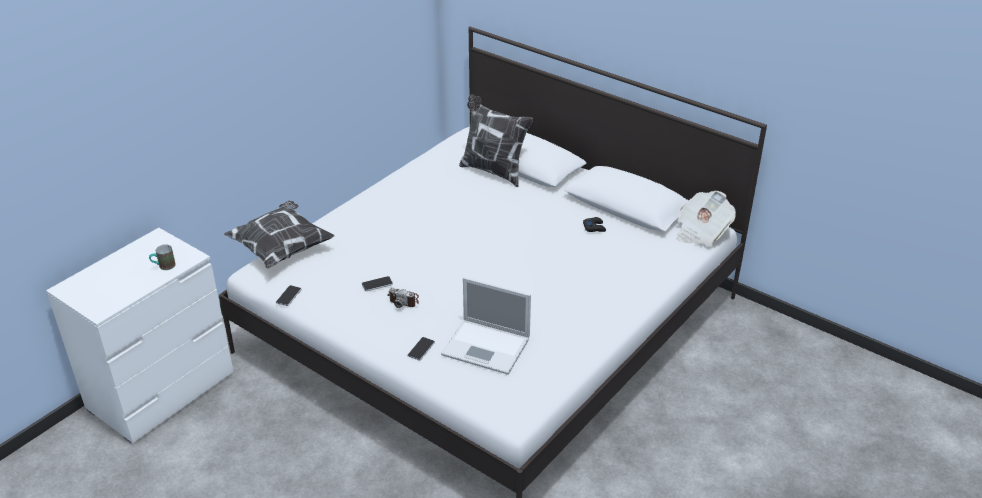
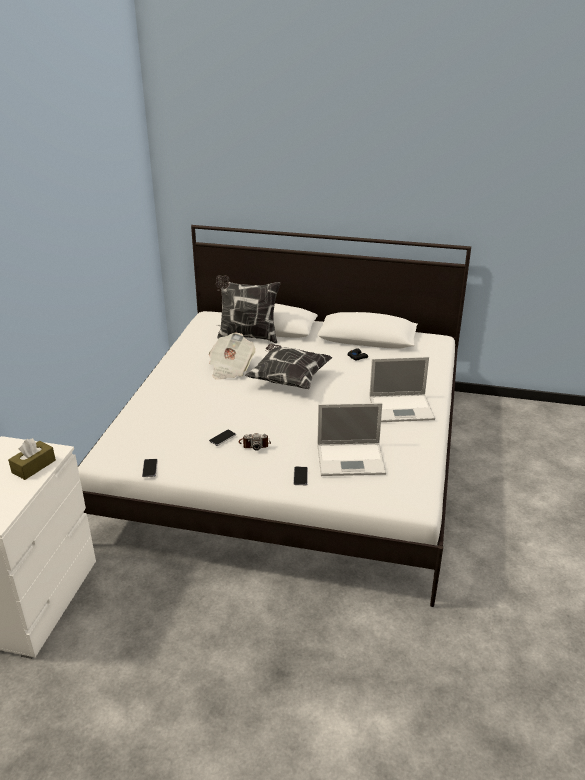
camera: 25 degrees left, 5 degrees down
(163, 266) = (33, 466): mug -> brown tissue box
(282, 249) = (113, 433): pillow -> pillow (288, 379)
(591, 304) = (402, 408): none -> laptop
(701, 231) = (434, 342): newspaper -> newspaper (230, 368)

